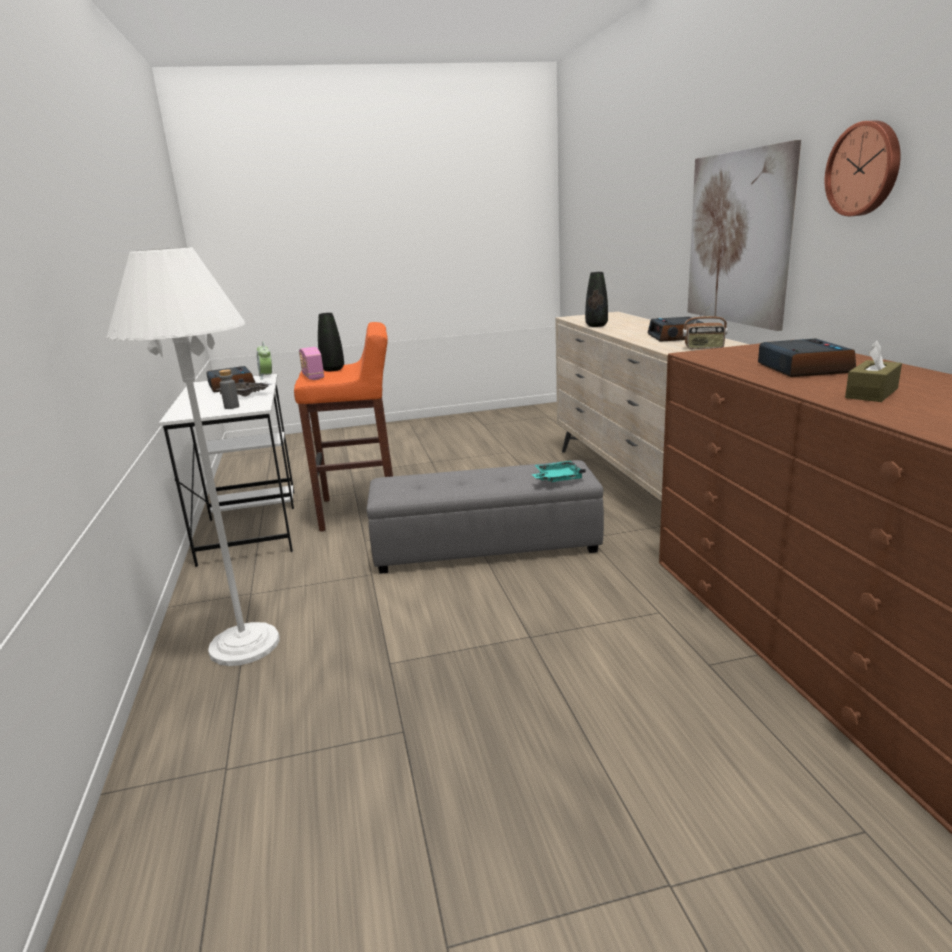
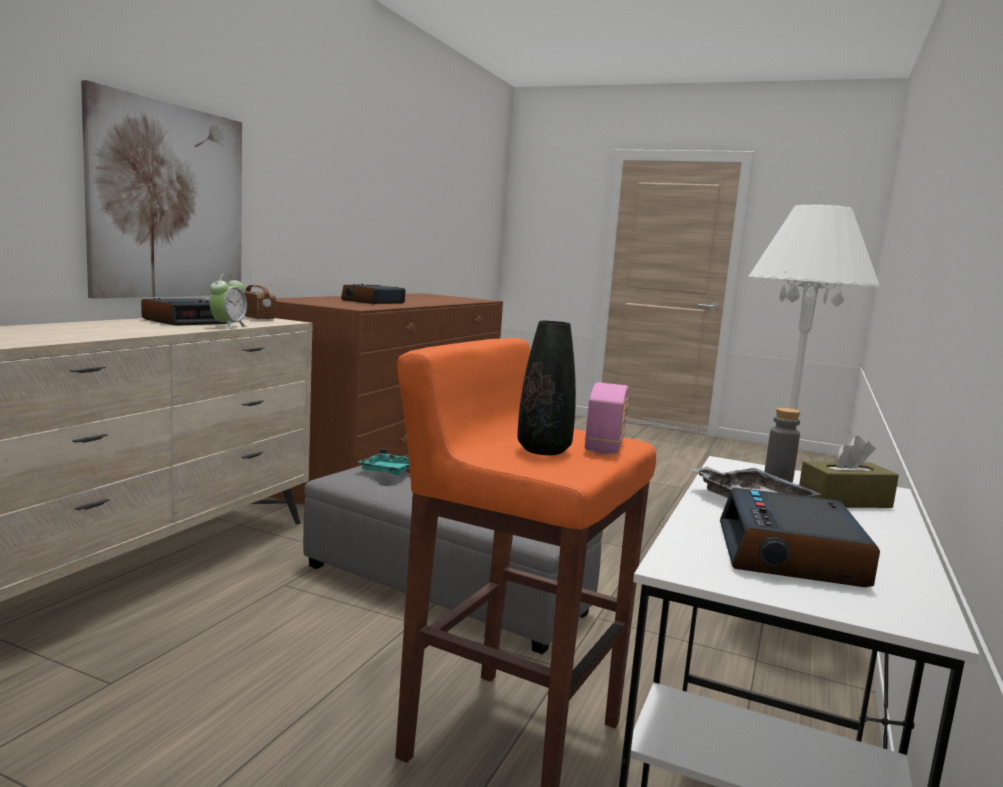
camera: 145 degrees left, 10 degrees down
(266, 376) = (676, 564): alarm clock -> alarm clock (228, 326)
(596, 325) = (87, 337): black vase -> none
(865, 169) = (290, 165): wall clock -> none
(871, 393) = (419, 300): brown tissue box -> brown tissue box (844, 500)

